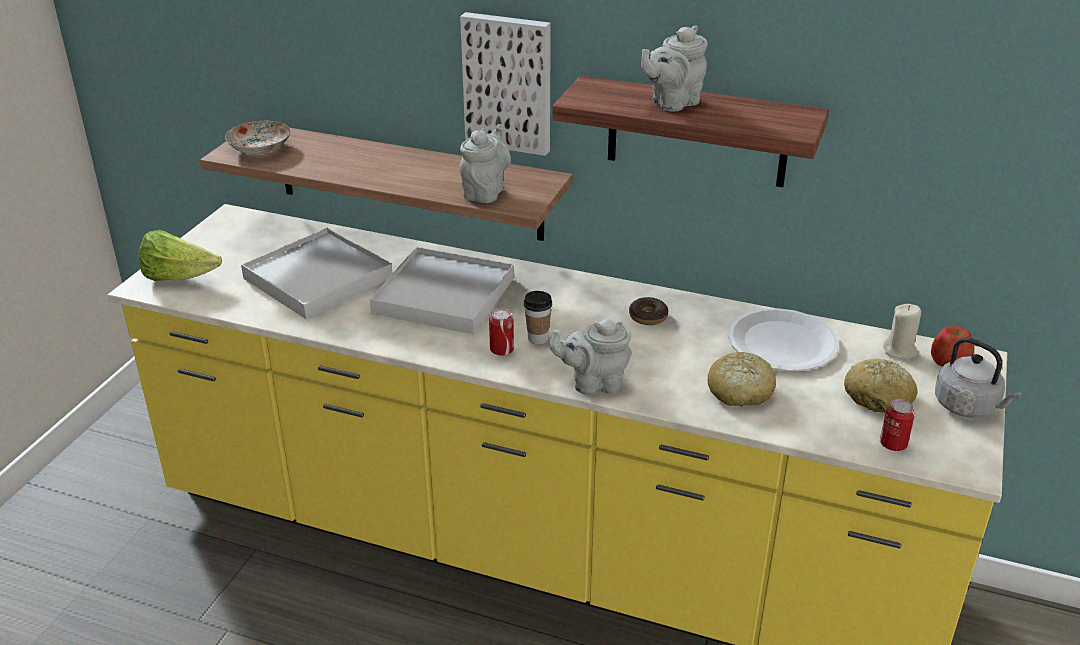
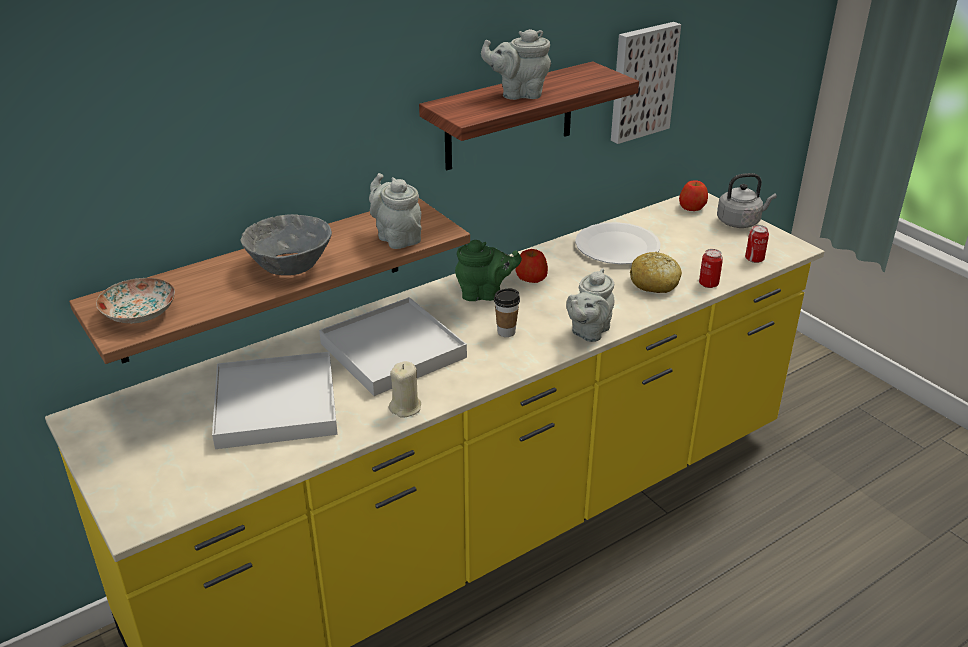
camera: 55 degrees left, 0 degrees up
(179, 277) = (154, 491): lettuce -> none
(387, 169) = (290, 264): none -> grey bowl
(502, 350) = (503, 353): can -> can (708, 284)
(508, 82) = (356, 135): picture -> picture (641, 81)
(586, 303) = (484, 294): none -> green teapot
(648, 316) = (531, 278): donut -> apple
(672, 103) = (519, 94): grey teapot -> grey teapot turned 90 degrees clockwise
(878, 397) = (705, 242): bread -> none
(900, 351) = (666, 215): beige candle -> beige candle (405, 407)

